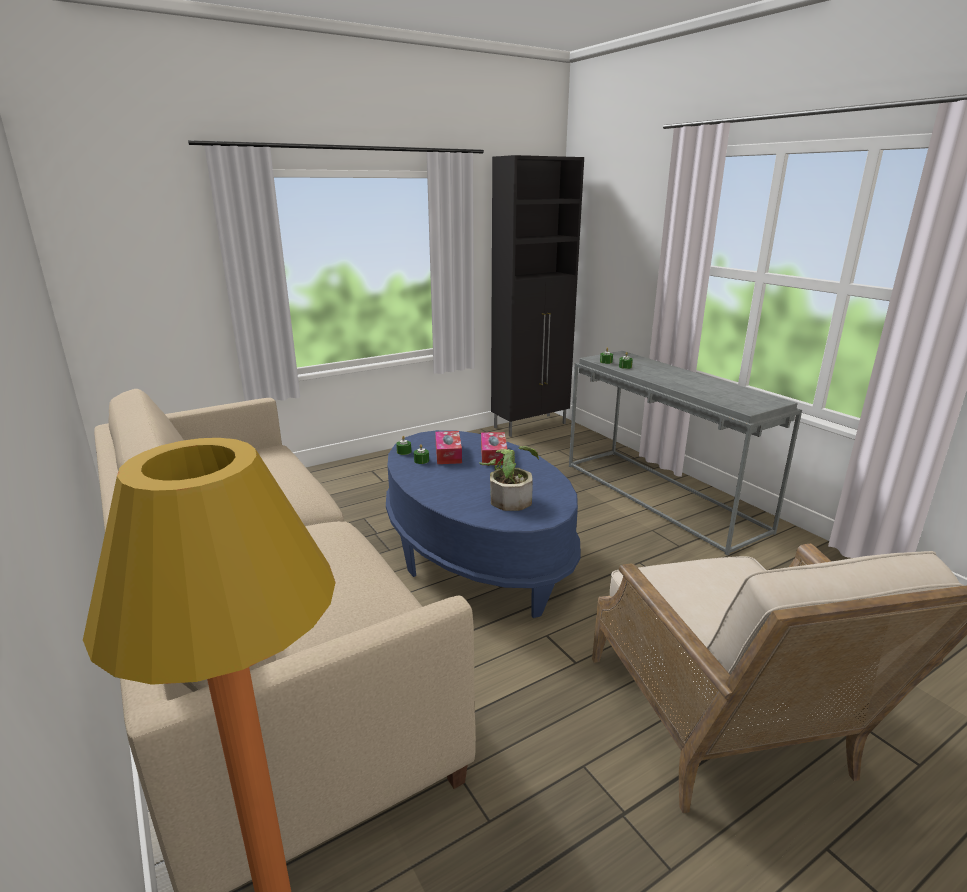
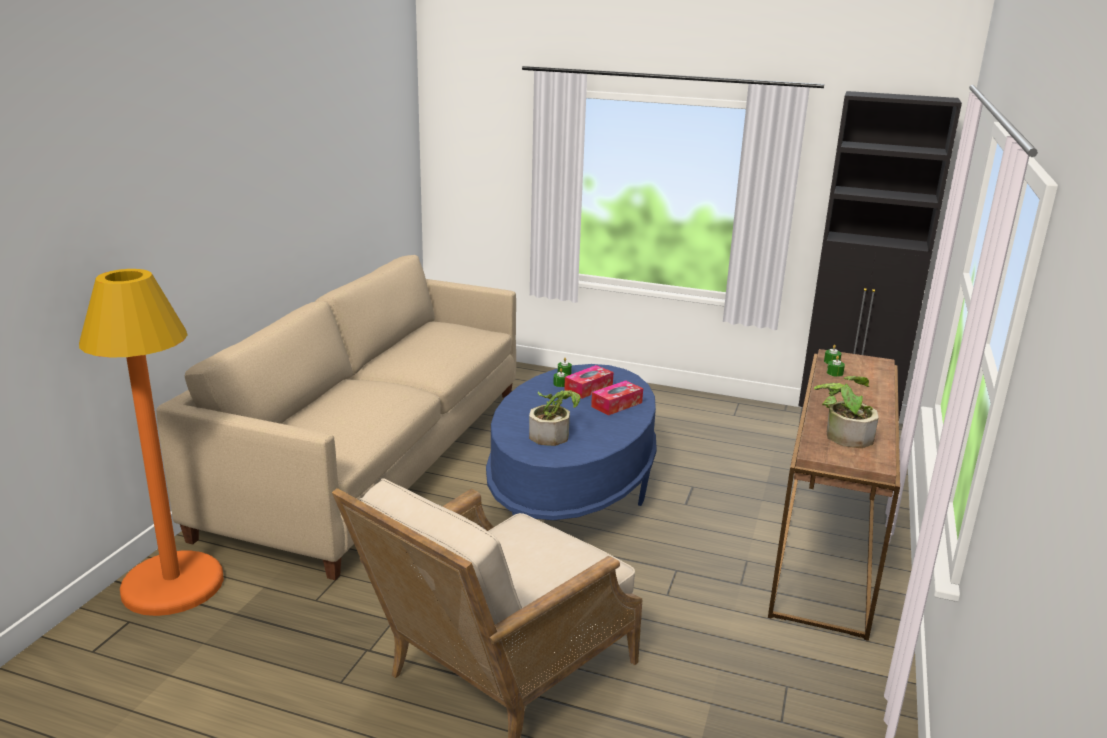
camera: 50 degrees right, 0 degrees up
(663, 496) = (828, 547): grey console table -> brown console table
(725, 394) = (843, 434): none -> potted plant

